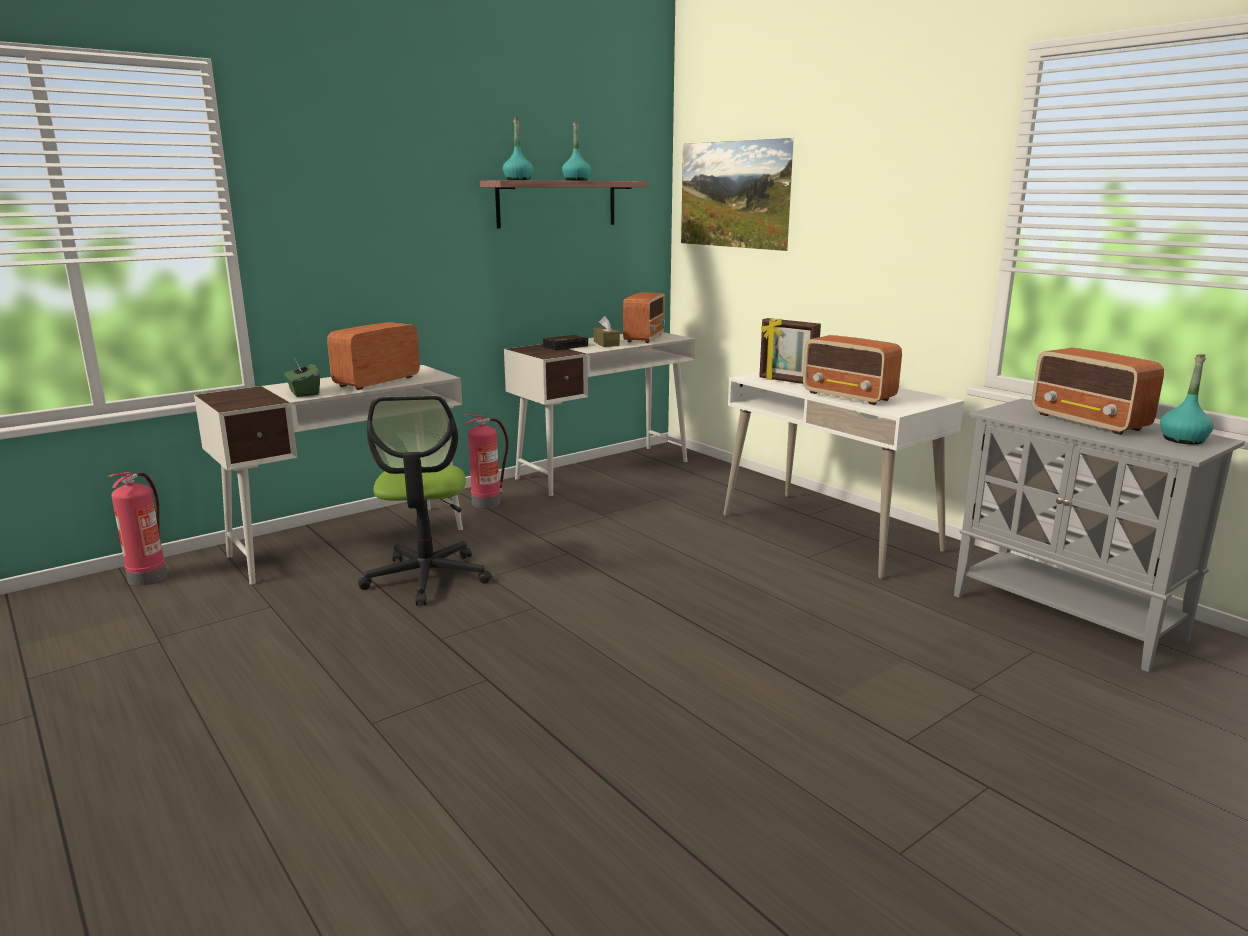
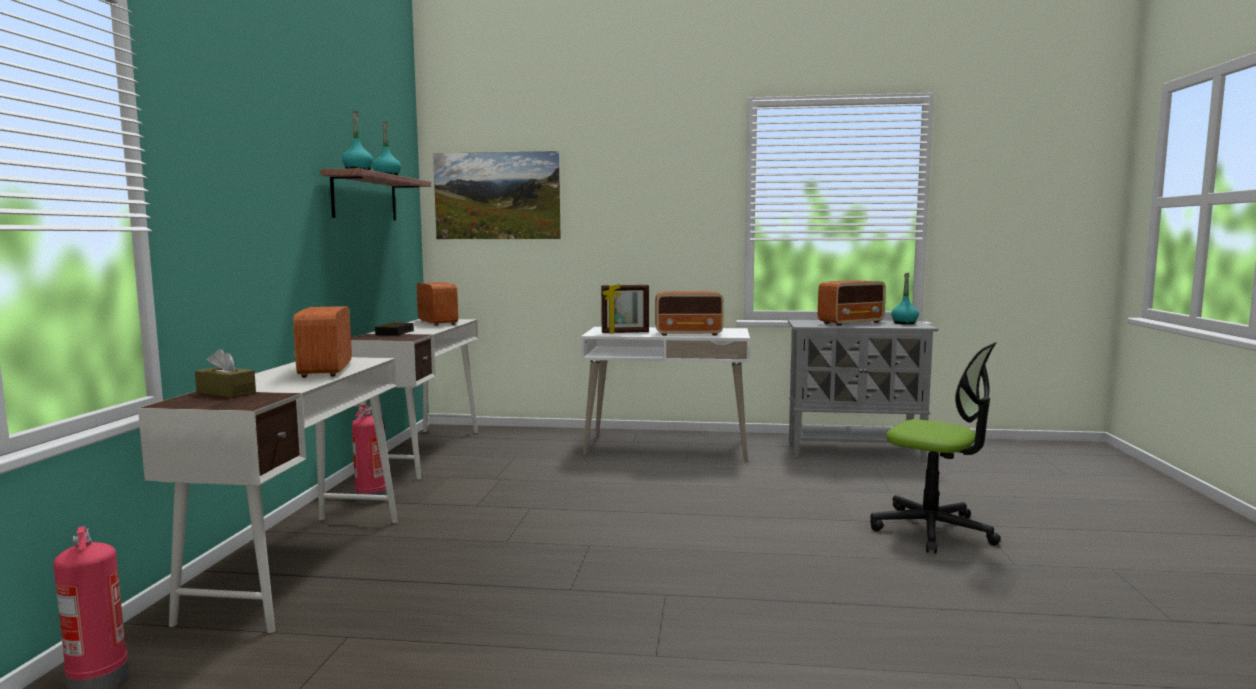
camera: 45 degrees left, 10 degrees down
(303, 393) = (282, 386): green tissue box -> none
(427, 578) = (454, 560): office chair -> office chair (933, 530)
(606, 343) = (422, 328): brown tissue box -> brown tissue box (226, 393)
(1089, 422) = (851, 323): radio -> radio turned 45 degrees counterclockwise

